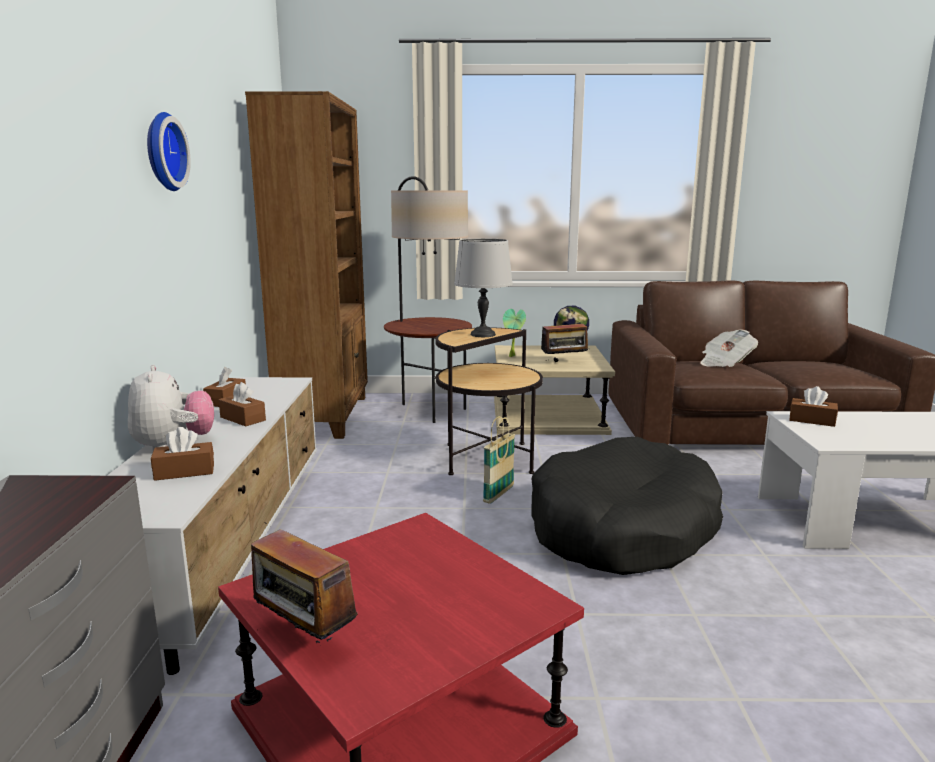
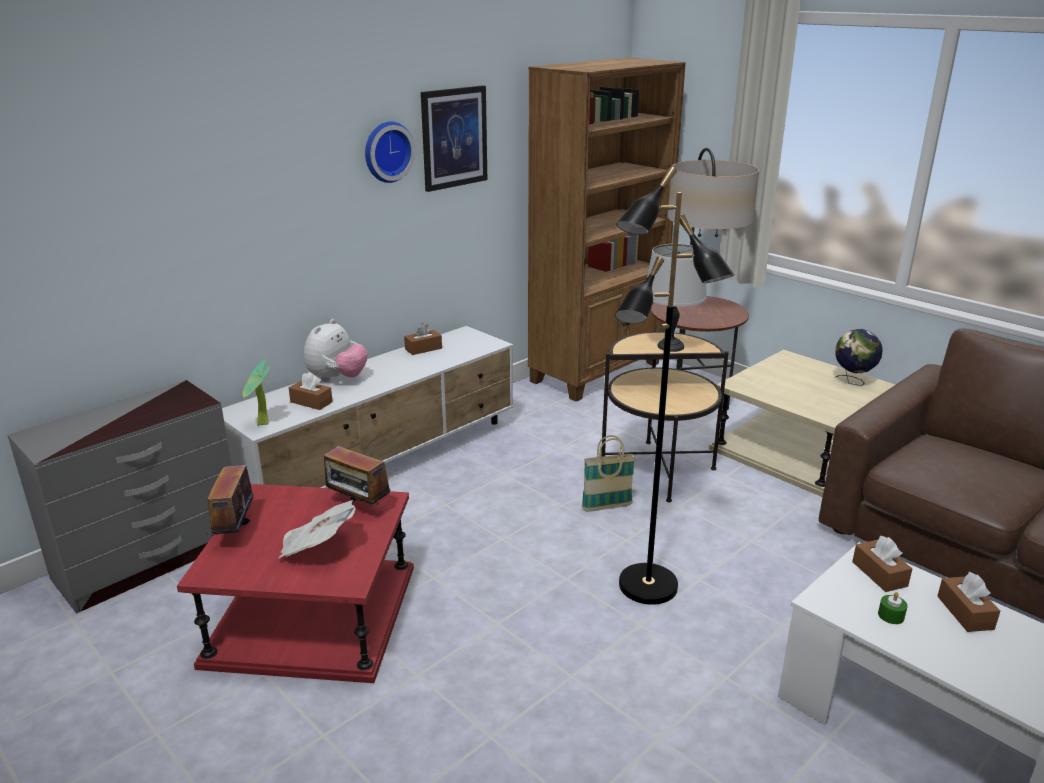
camera: 45 degrees right, 10 degrees up
(204, 153) = (454, 138): none -> picture
(243, 419) = (404, 370): brown tissue box -> brown tissue box (965, 612)
(513, 356) = (769, 371): potted plant -> potted plant (262, 425)
(564, 362) = (805, 397): radio -> radio (358, 507)
(622, 529) = (648, 587): black dog bed -> black floor lamp
(725, 363) = (981, 467): newspaper -> newspaper (317, 547)
(863, 435) = (891, 615): none -> green candle

